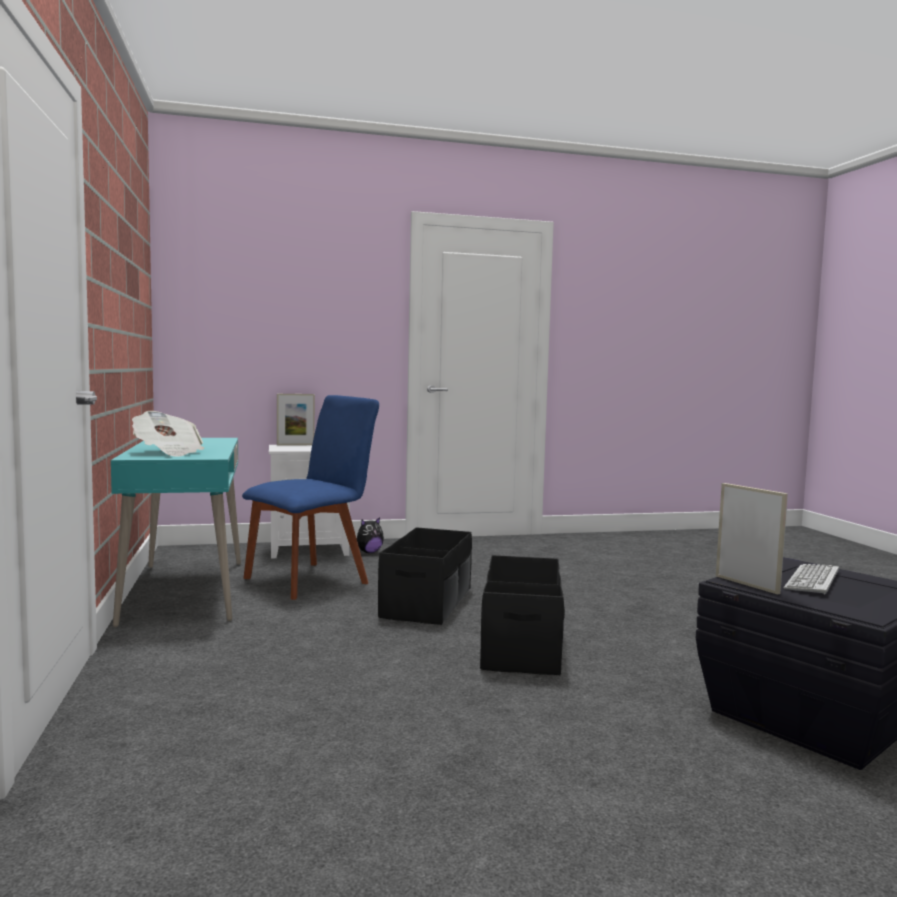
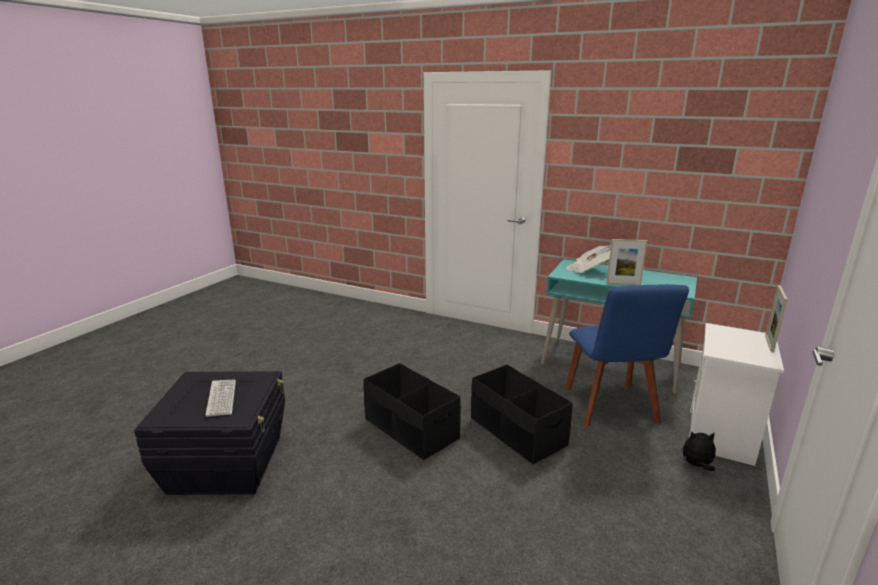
camera: 130 degrees right, 15 degrees up
(369, 552) = (696, 465): plush toy -> plush toy turned 90 degrees clockwise
(746, 584) = (255, 376): picture frame -> picture frame (623, 284)

